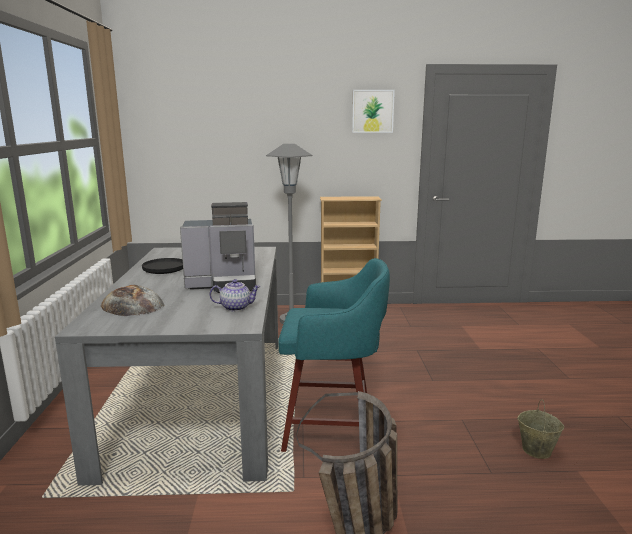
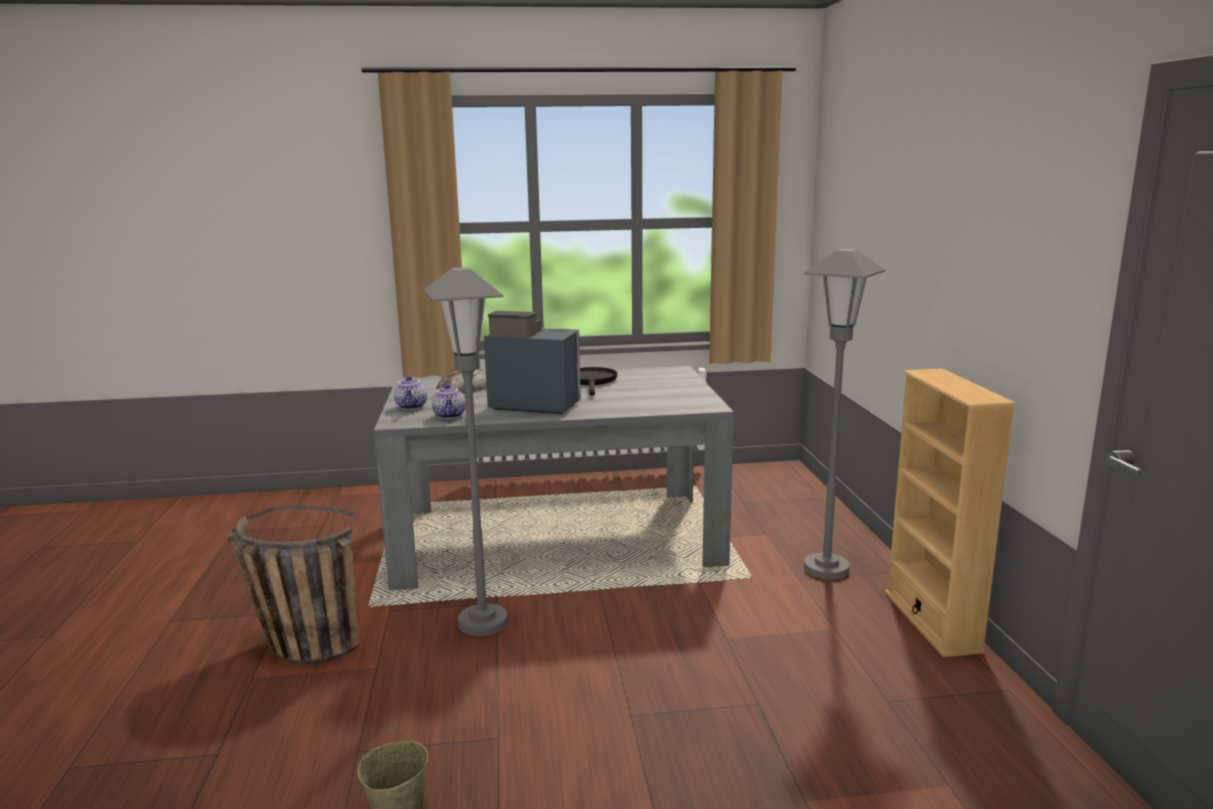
camera: 85 degrees right, 0 degrees up
(193, 322) = (412, 407): none -> teapot
(224, 284) = (532, 405): coffee machine -> coffee machine turned 120 degrees clockwise
(332, 428) = (482, 623): turquoise stool -> grey floor lamp
(372, 111) = (1040, 195): picture -> none

